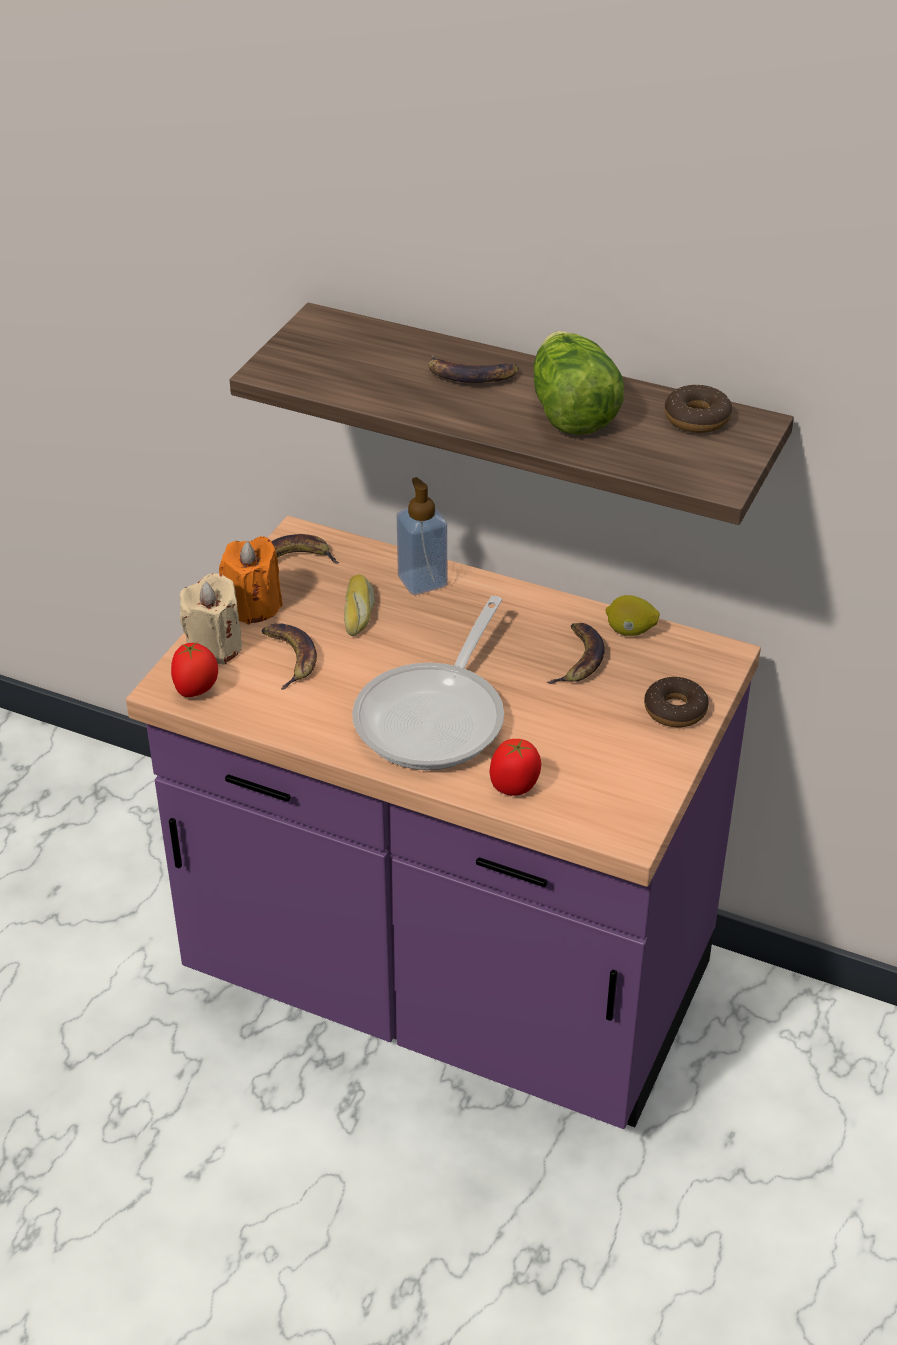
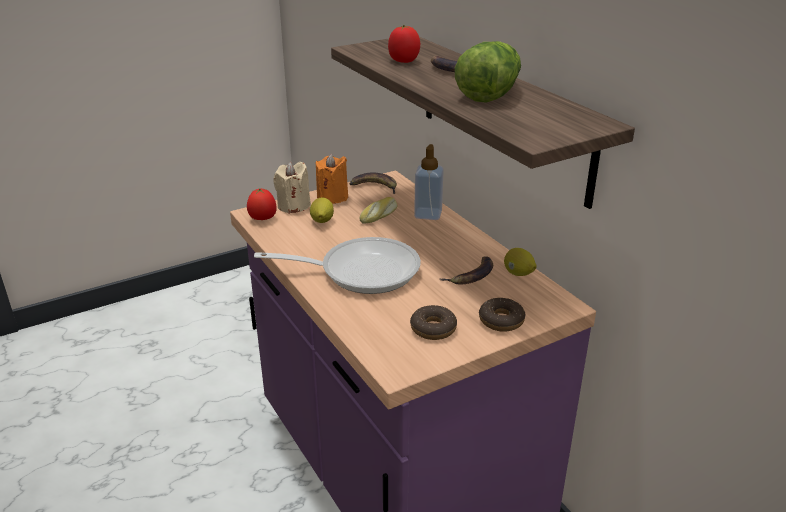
camera: 35 degrees right, 10 degrees down
(289, 657) = (322, 221): banana -> lemon
(436, 716) = (360, 271): frying pan -> frying pan turned 150 degrees counterclockwise
(515, 787) = (360, 319): tomato -> tomato (403, 61)
(697, 418) = (564, 113): donut -> donut (433, 328)

